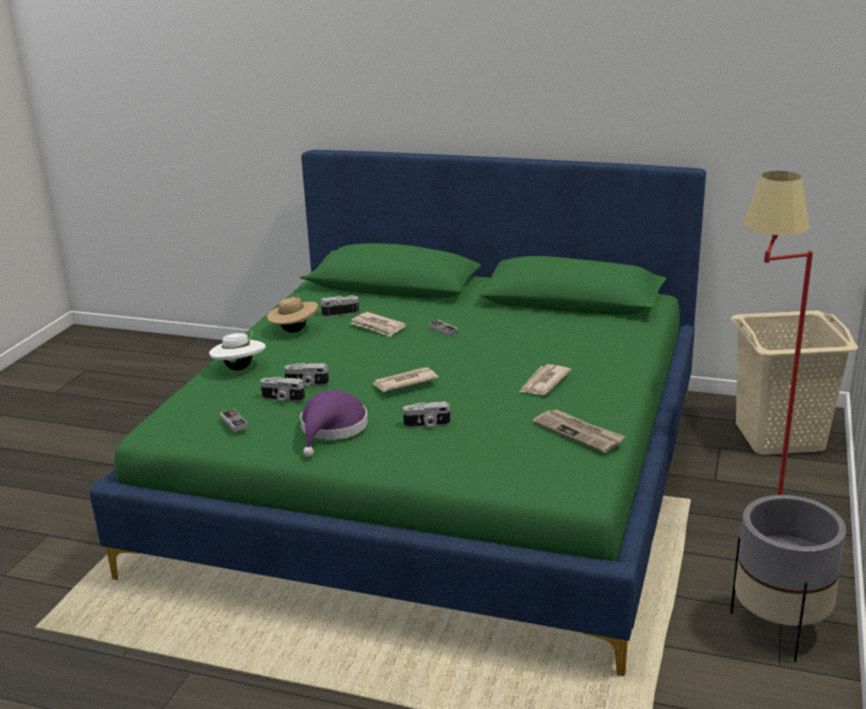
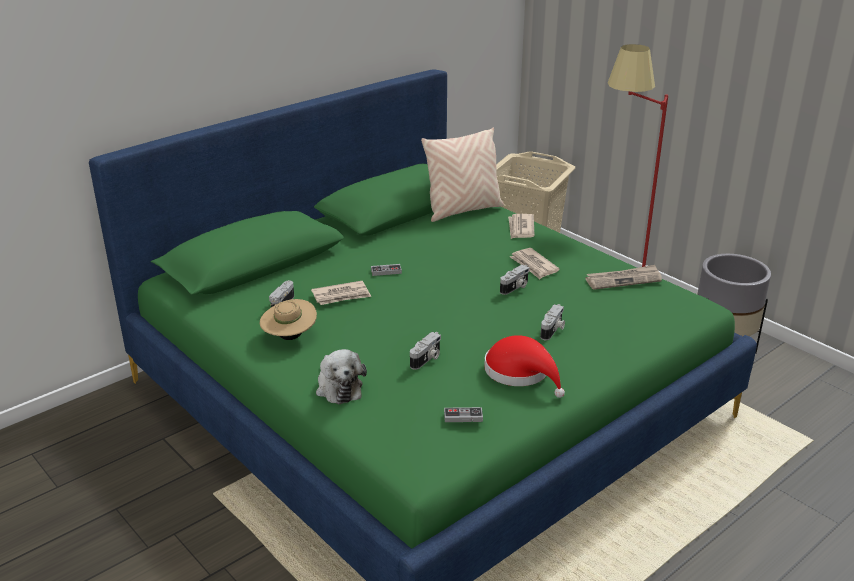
camera: 60 degrees left, 5 degrees up
(240, 368) = (338, 387): white hat -> plush toy
(282, 398) = (444, 379): camera -> camera (515, 287)
(332, 429) = (521, 372): purple hat -> red hat
(404, 382) = (472, 316): newspaper -> newspaper (520, 228)
(614, 323) = (463, 210): none -> beige pillow

